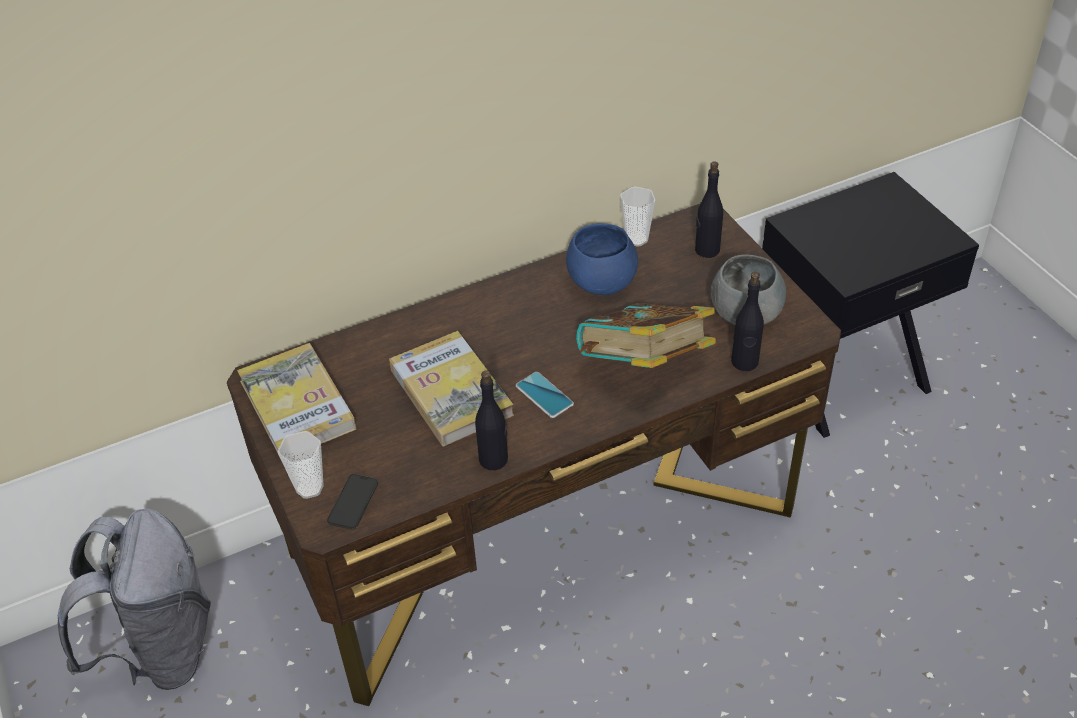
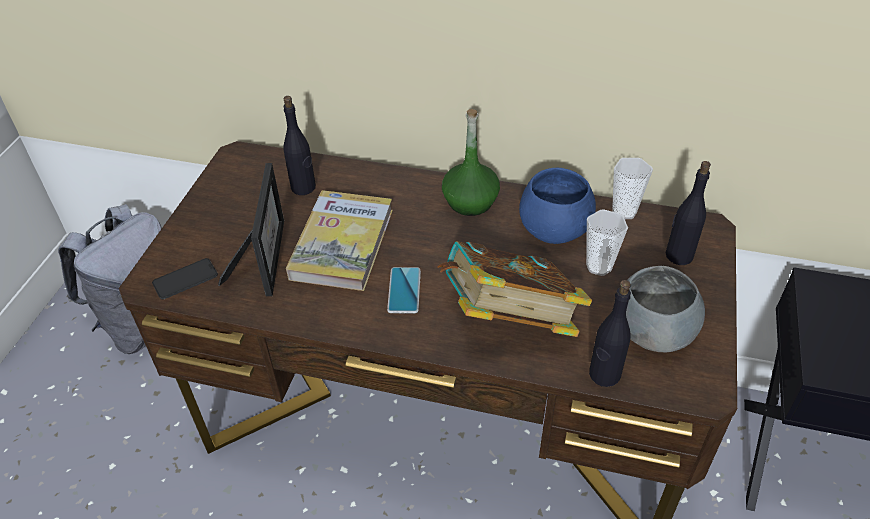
camera: 40 degrees right, 0 degrees up
(297, 405) = (238, 188): book -> none
(309, 488) = (174, 250): cup -> cup (599, 266)
(398, 441) = (265, 256): none -> picture frame
(494, 459) = (309, 315): black bottle -> black bottle (303, 187)
(513, 298) = (470, 201): none -> green bottle

